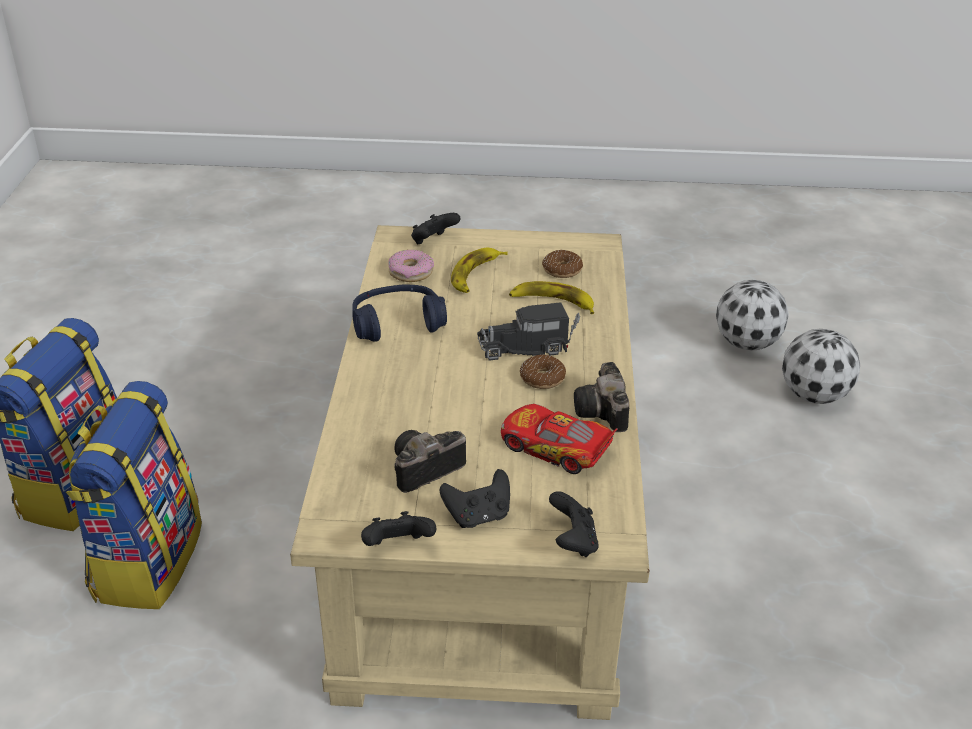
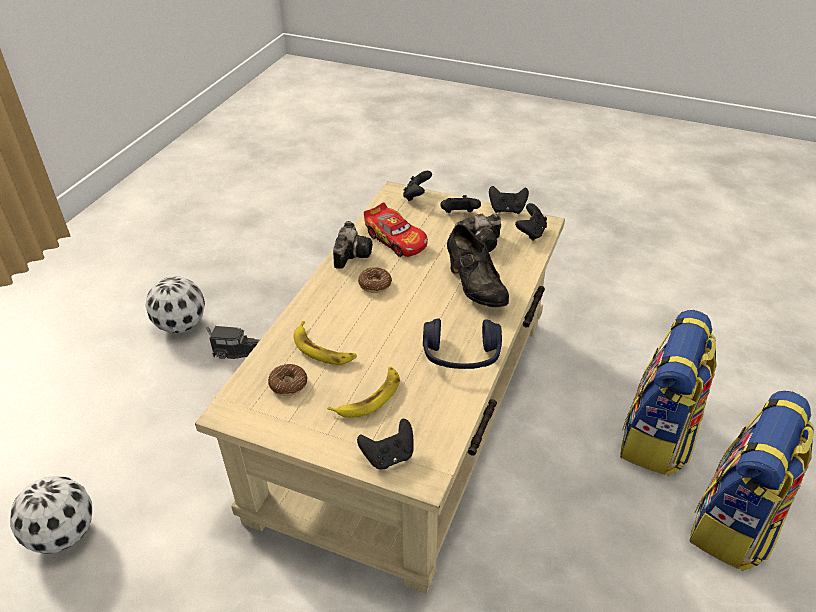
camera: 160 degrees left, 5 degrees up
(346, 506) = (531, 233): none -> black game controller
(408, 400) = (475, 288): none -> black shoe
(411, 272) = (428, 415): donut -> none
(527, 347) = (369, 311): toy truck -> toy truck (238, 351)
(812, 395) = (78, 455): football -> football (181, 326)

